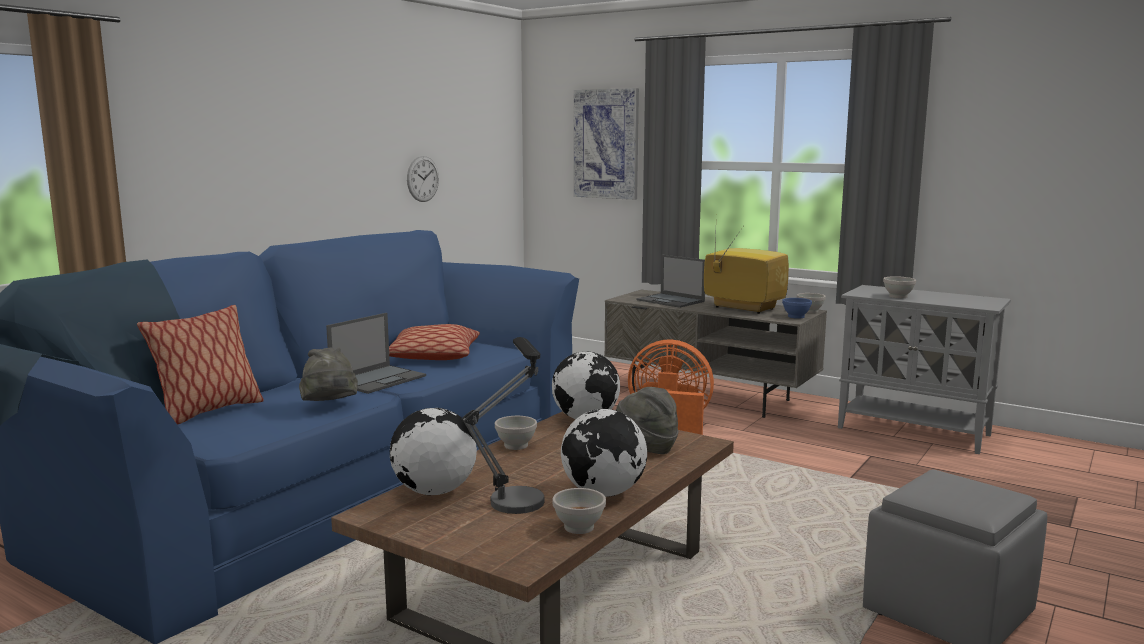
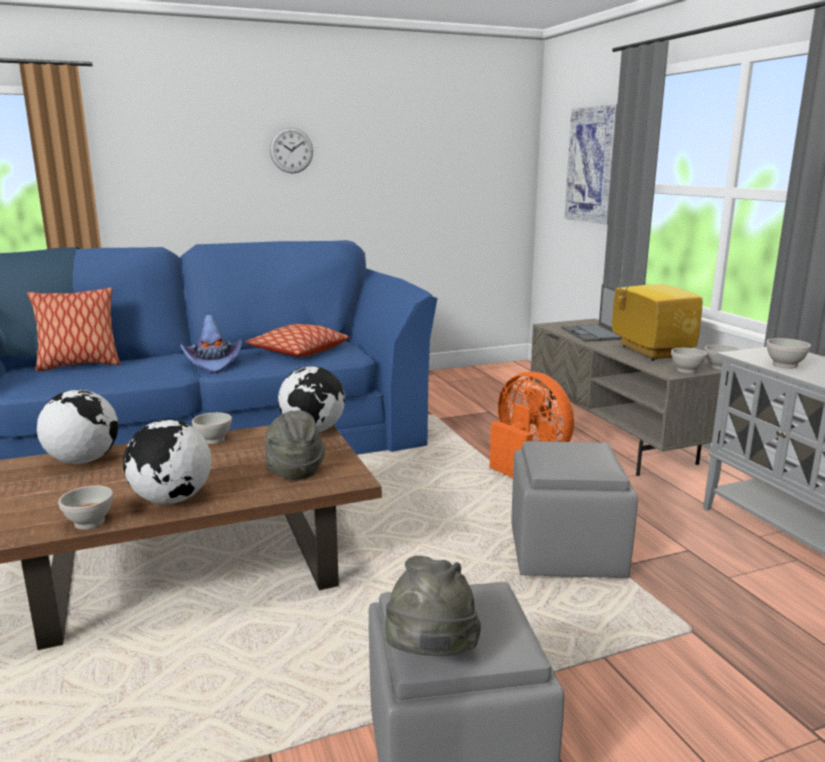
camera: 35 degrees right, 5 degrees up
(330, 406) = (139, 376): grey hat -> grey hat (430, 656)
(379, 379) = (213, 363): laptop -> purple hat
(423, 179) = (406, 195): wall clock -> wall clock (291, 150)
(517, 495) = (119, 481): table lamp -> none
(796, 317) = (686, 371): blue bowl -> white bowl
(804, 479) = (564, 552): none -> grey ottoman

